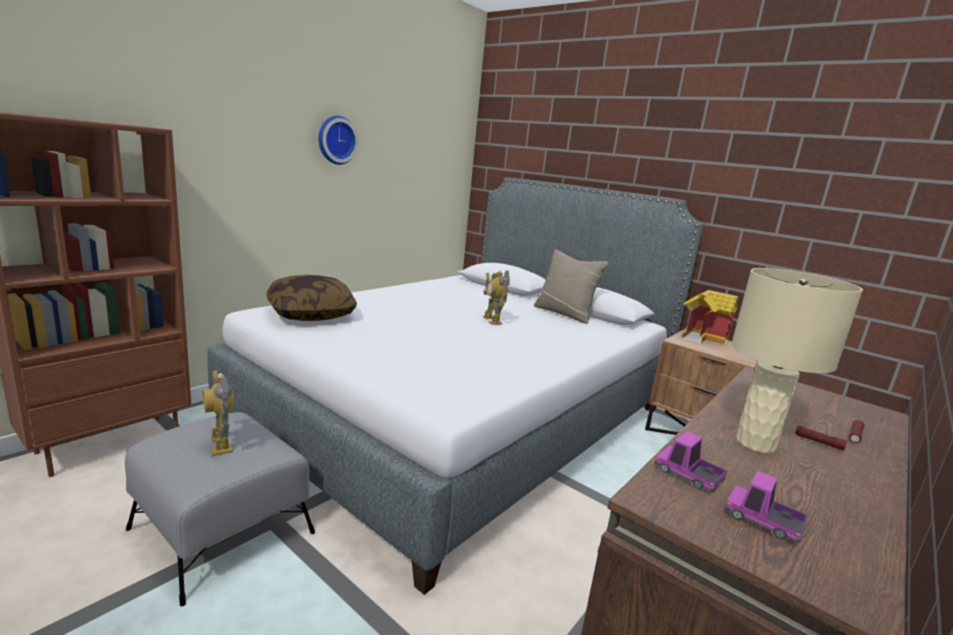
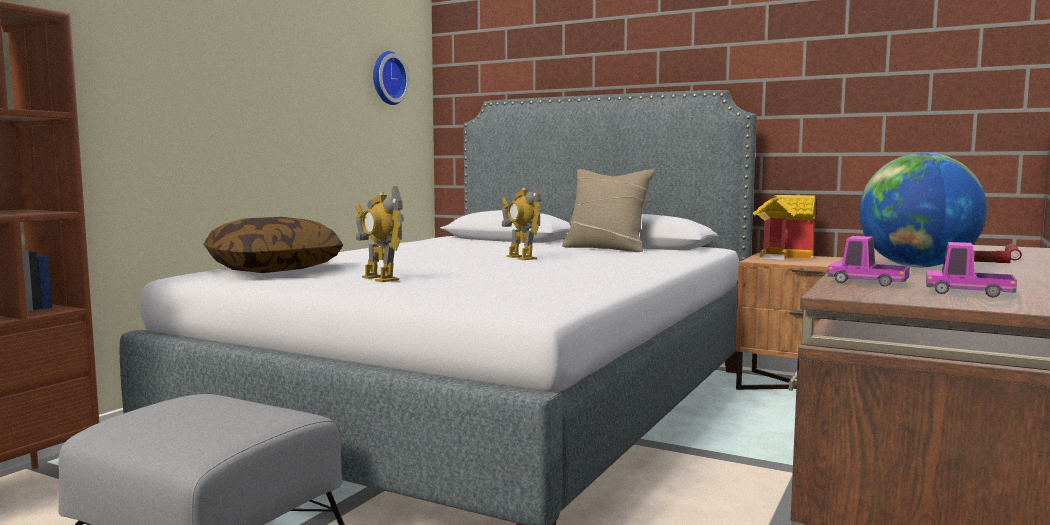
camera: 10 degrees left, 10 degrees down
(221, 444) = (210, 414): toy robot -> toy robot (380, 279)
(336, 140) = (261, 53): wall clock -> wall clock (387, 78)
(754, 443) = (916, 267): beige table lamp -> globe

